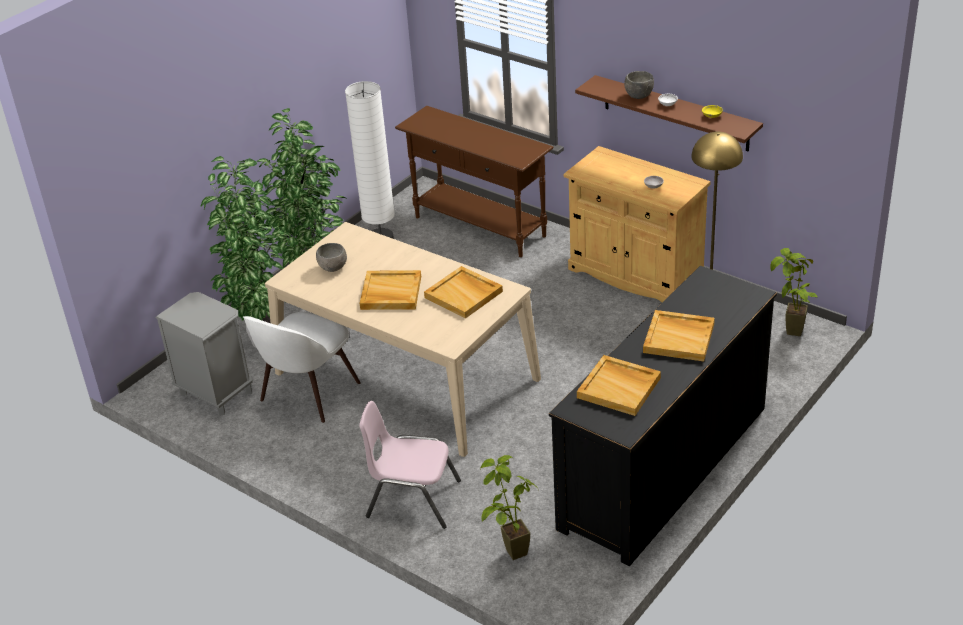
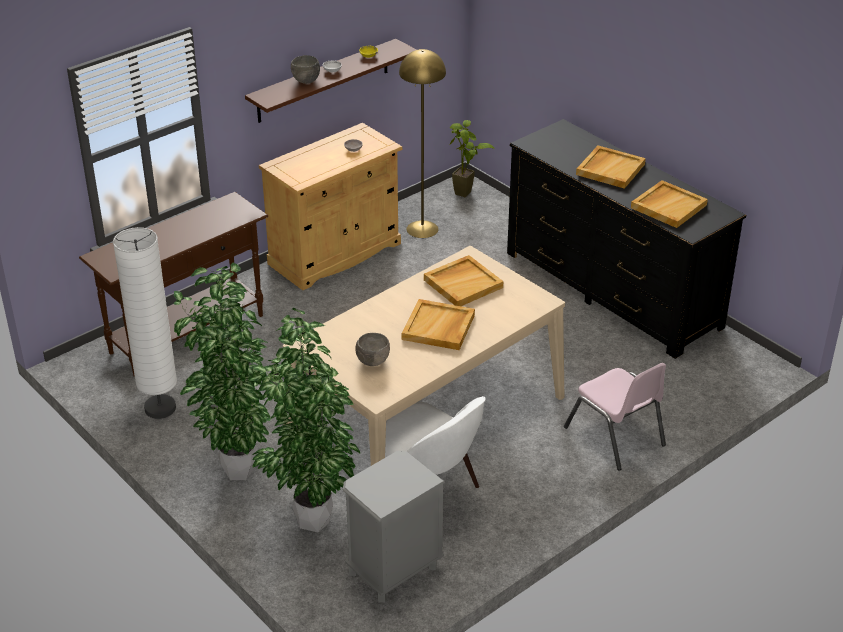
camera: 80 degrees left, 0 degrees up
(413, 499) = (615, 436): pink chair -> pink chair turned 60 degrees counterclockwise
(508, 553) = (698, 389): potted plant -> none

